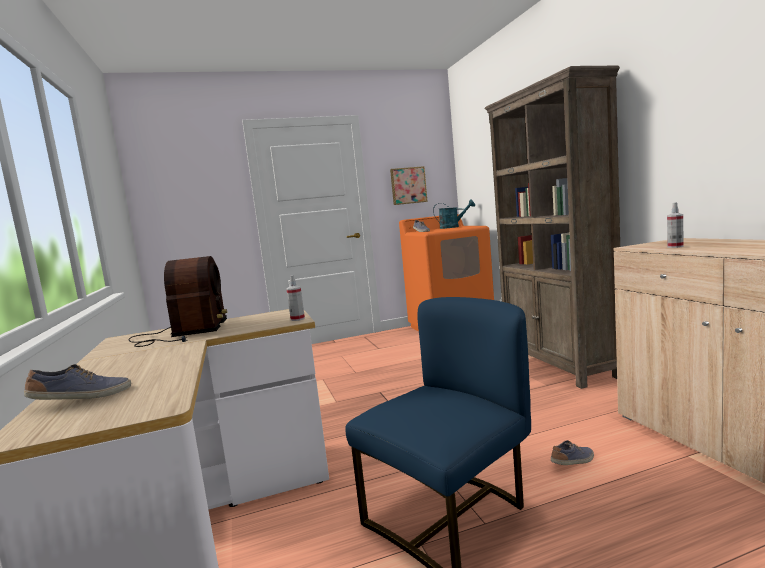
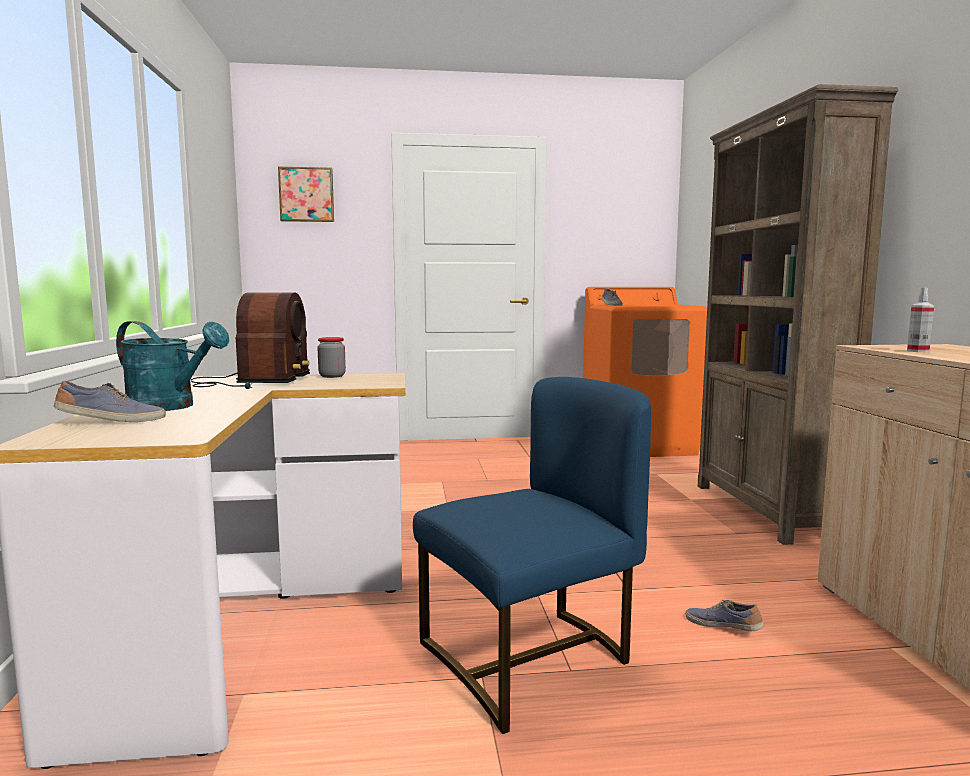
camera: 10 degrees right, 0 degrees up
(246, 318) = (332, 376): none -> jar
(297, 319) = (388, 383): spray bottle -> none
(408, 185) = (605, 240): picture -> picture (306, 195)
(453, 227) = (660, 304): turquoise watering can -> turquoise watering can (170, 407)
(573, 462) = (723, 627): shoe -> shoe turned 120 degrees counterclockwise

